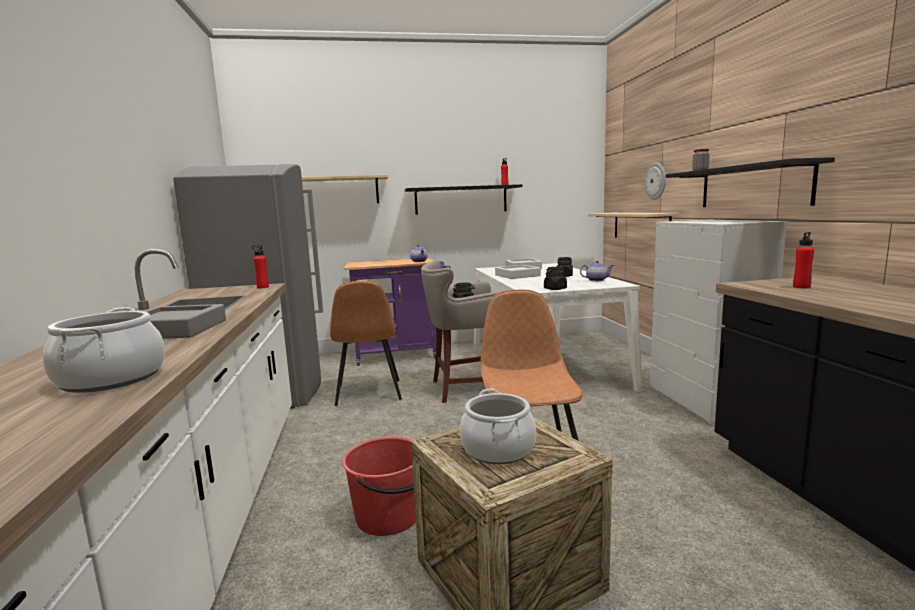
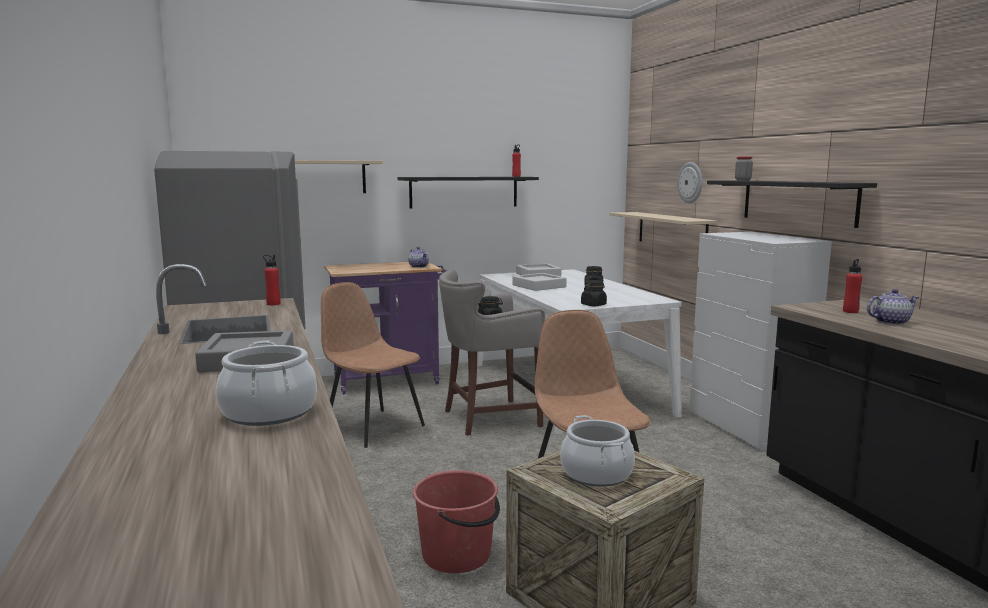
camera: 10 degrees left, 0 degrees up
(368, 393) = (373, 427): brown chair -> brown chair turned 150 degrees clockwise
(596, 280) = (632, 294): teapot -> teapot (890, 322)

